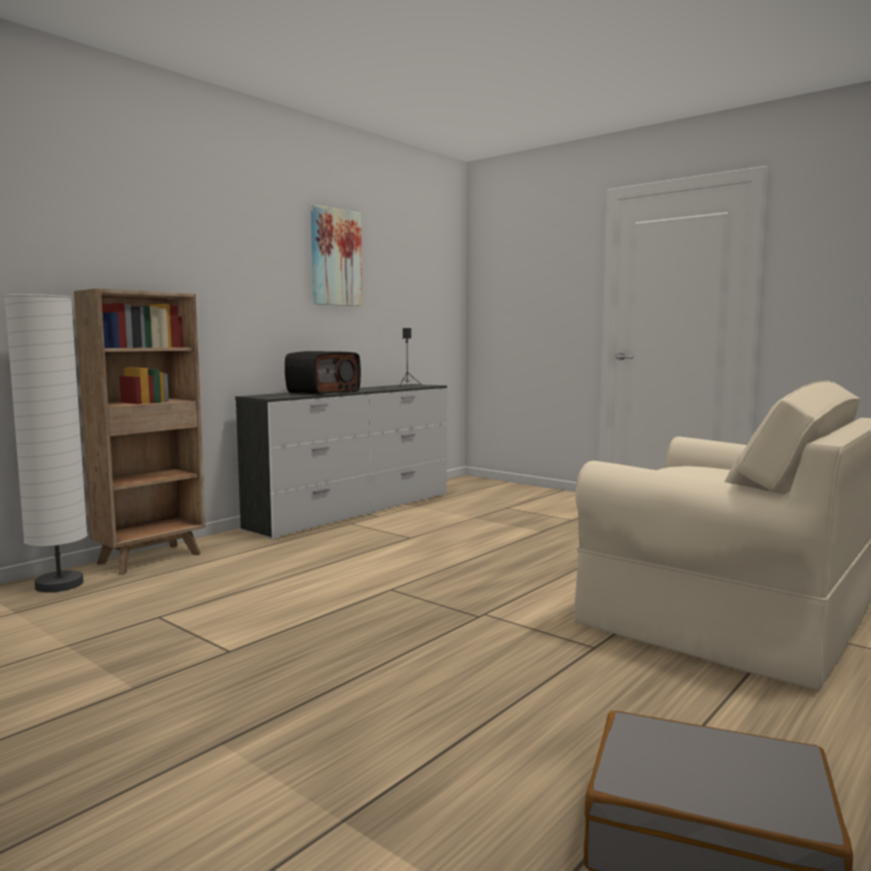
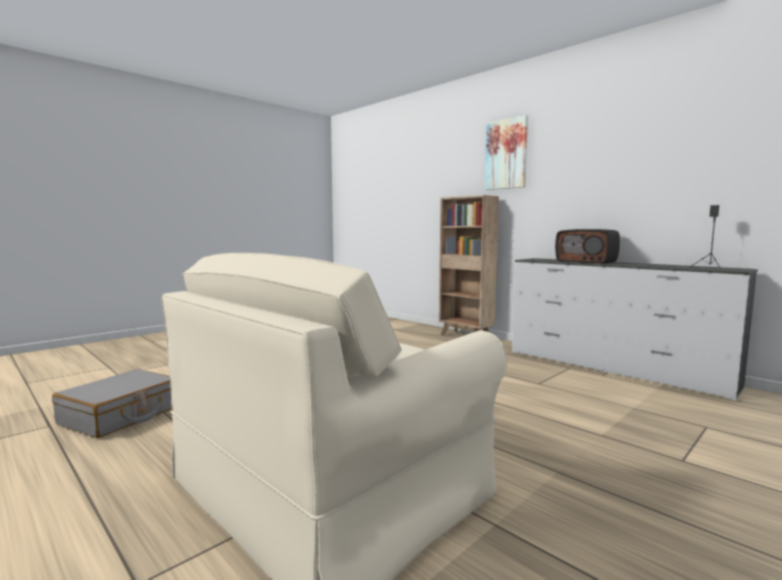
camera: 95 degrees right, 0 degrees up
(59, 585) = (425, 330): white floor lamp -> none
(335, 257) = (647, 146): picture -> picture (506, 154)

